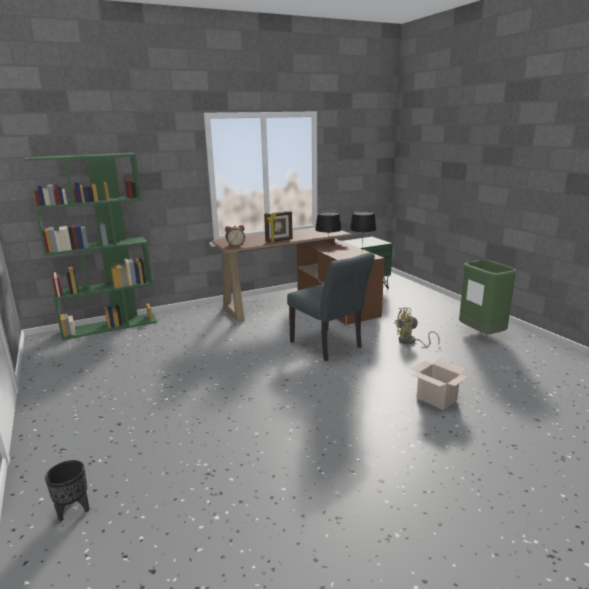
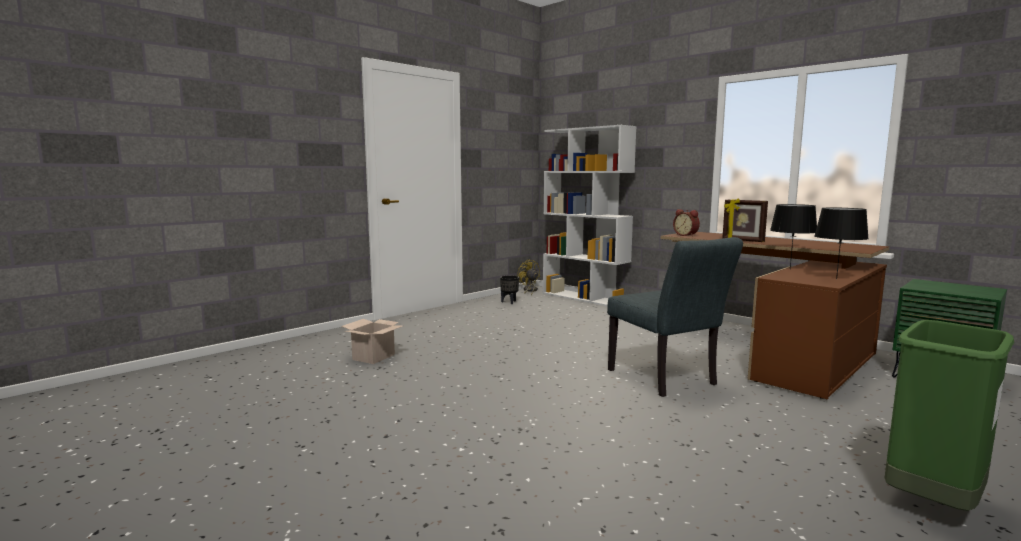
camera: 70 degrees right, 10 degrees down
(73, 510) = (332, 342): black planter -> black planter (509, 302)
(110, 326) = (585, 298): green bookcase -> white bookcase
(329, 346) = (666, 380): grey chair -> grey chair turned 60 degrees counterclockwise
(410, 342) = (768, 431): yellow fan -> yellow fan (529, 290)
(437, 399) = (593, 461): cardboard box -> cardboard box (373, 357)

